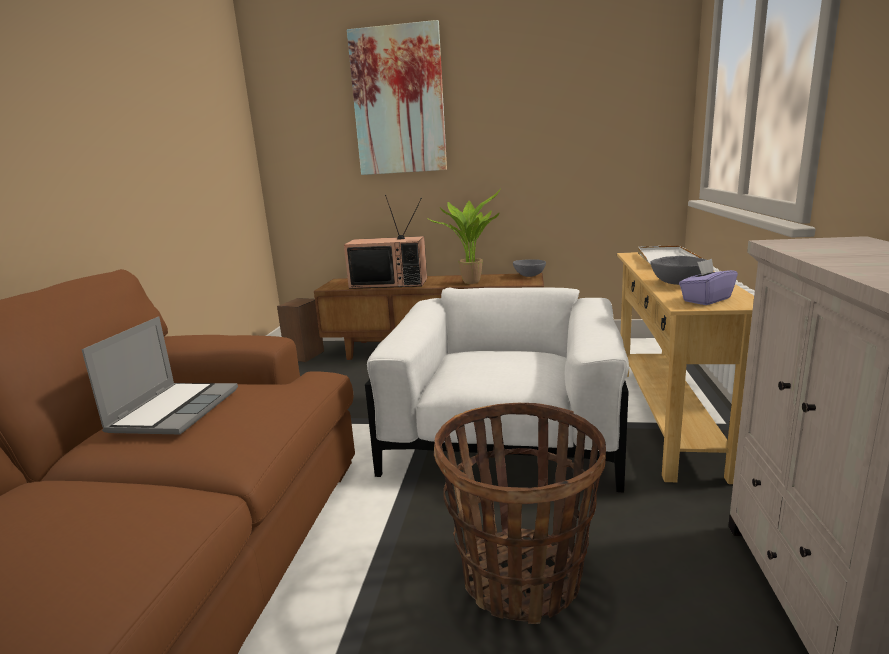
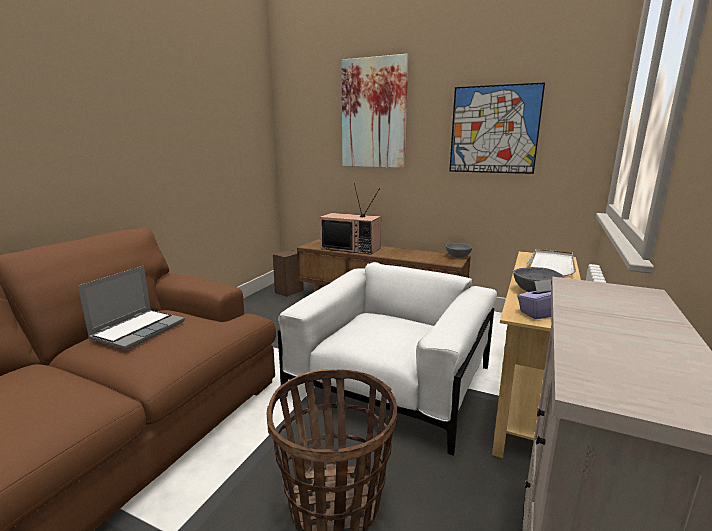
camera: 15 degrees right, 0 degrees up
(471, 282) = (410, 256): potted plant -> none
(556, 113) = (494, 130): none -> picture

